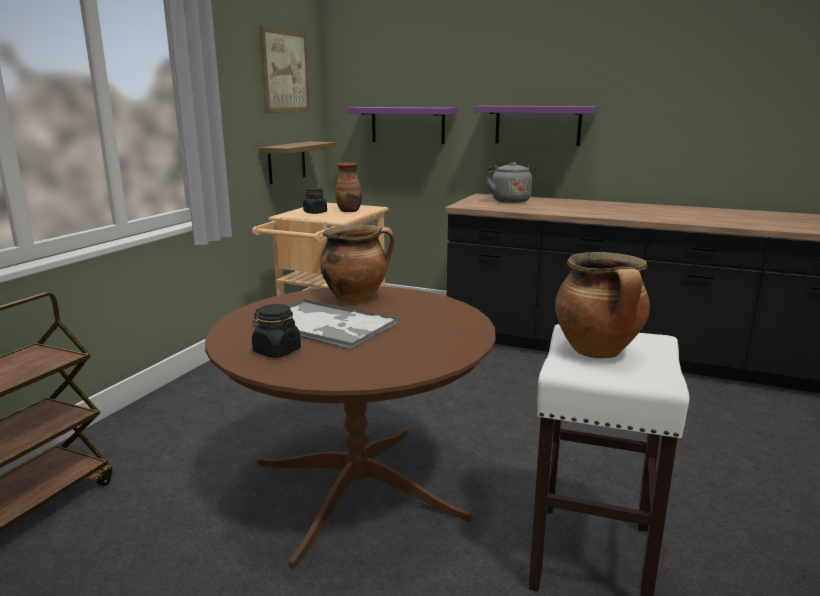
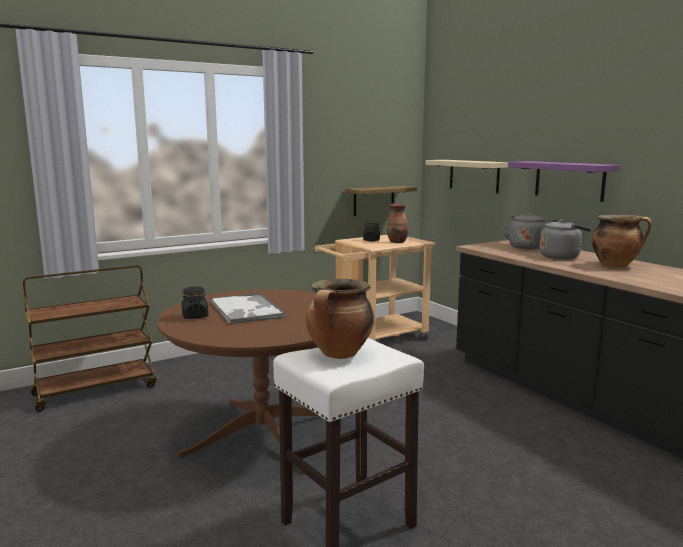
camera: 35 degrees right, 5 degrees down
(285, 71) = (379, 132): picture -> none
(356, 298) = (296, 299): cooking pot -> cooking pot (616, 265)
(408, 125) = (474, 175): purple shelf -> beige shelf
(563, 206) = (561, 257): none -> grey kettle

